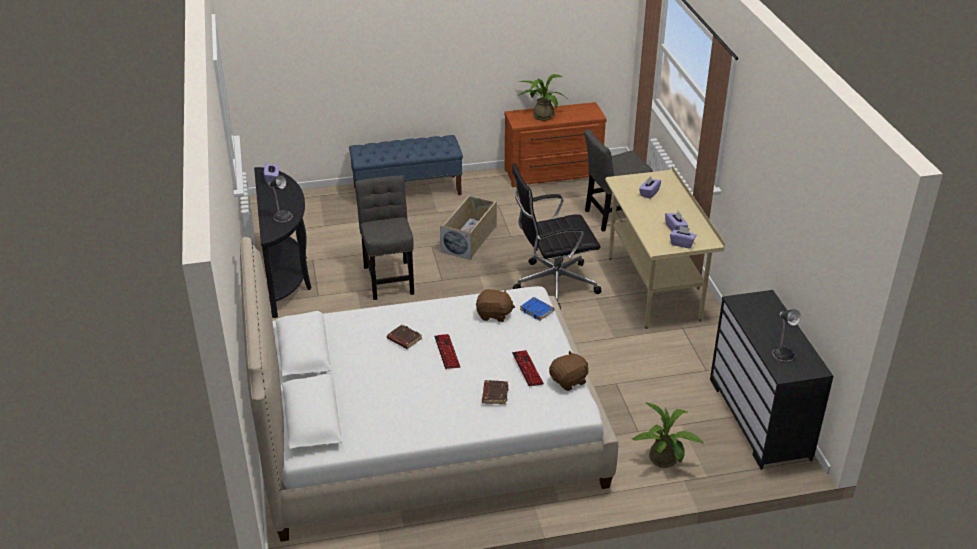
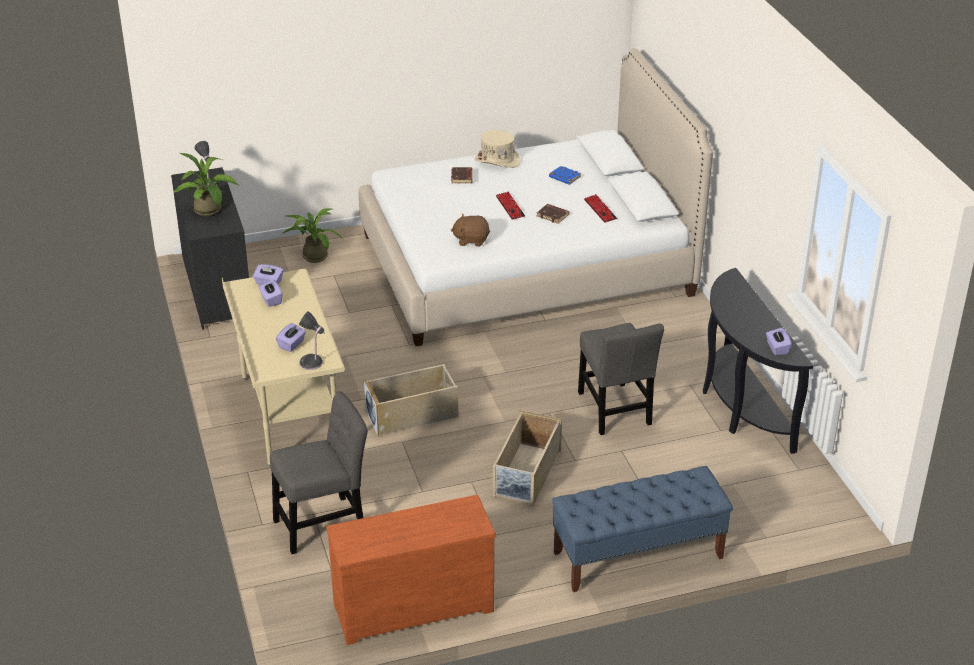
camera: 175 degrees right, 0 degrees up
(282, 216) = (732, 299): table lamp -> table lamp (312, 363)
(448, 423) = (497, 161): none -> beige hat
(527, 369) = (435, 195): keyboard -> keyboard (600, 209)
(537, 310) = (428, 244): blue book -> blue book (564, 177)
(541, 115) = (433, 525): potted plant -> potted plant (210, 211)
(553, 284) = (412, 414): black office chair -> beige storage box
(569, 381) = (398, 192): brown plush toy -> none

